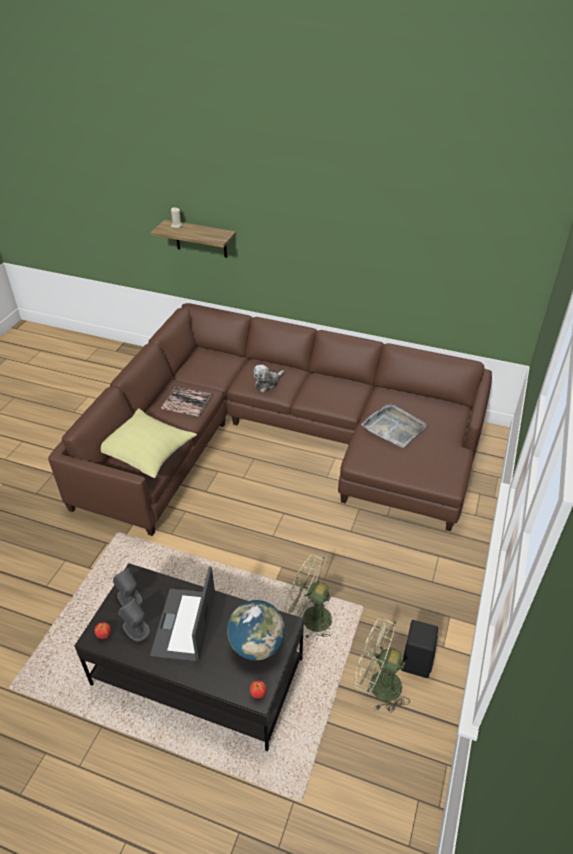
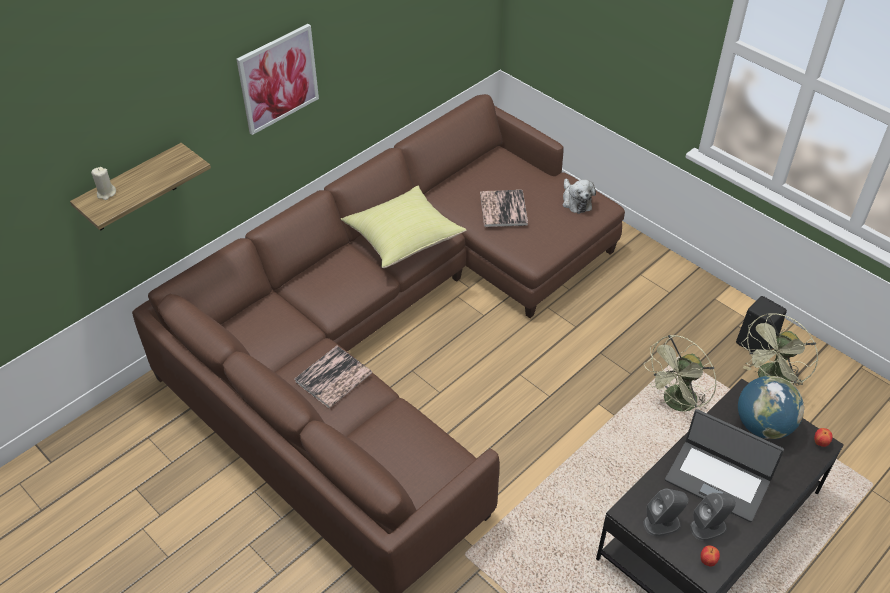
camera: 65 degrees left, 5 degrees up
(148, 453) = (412, 446): yellow pillow -> yellow pillow (403, 239)
(268, 383) = (350, 285): plush toy -> plush toy (576, 201)
(311, 235) = (278, 79): none -> picture
(394, 427) = (503, 209): grey tray -> book

